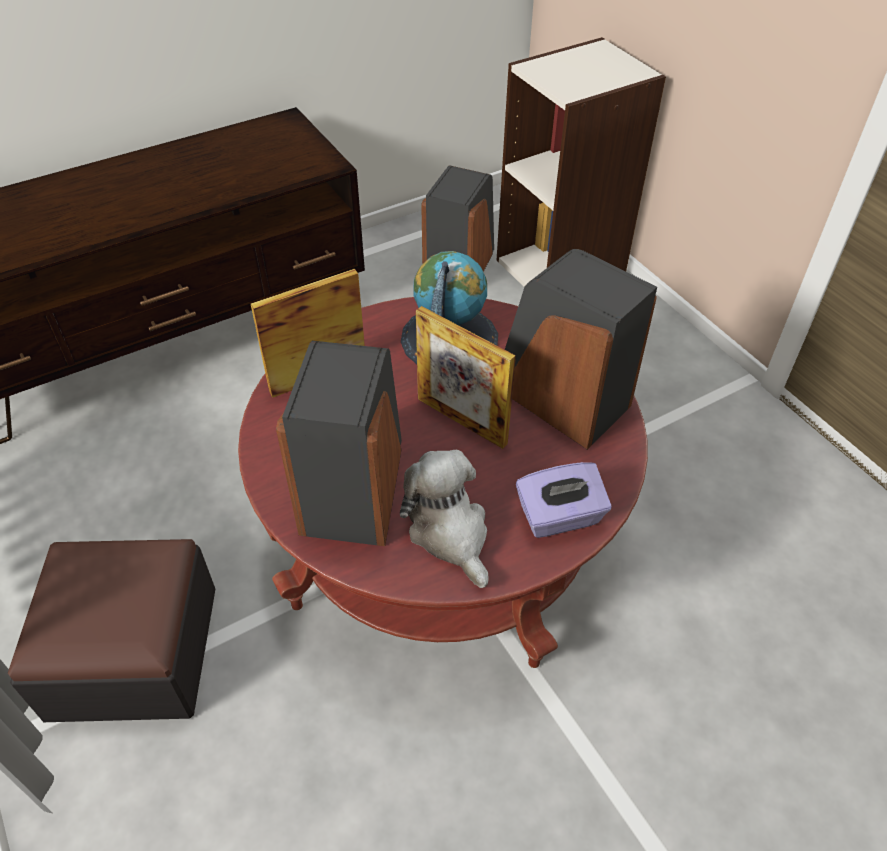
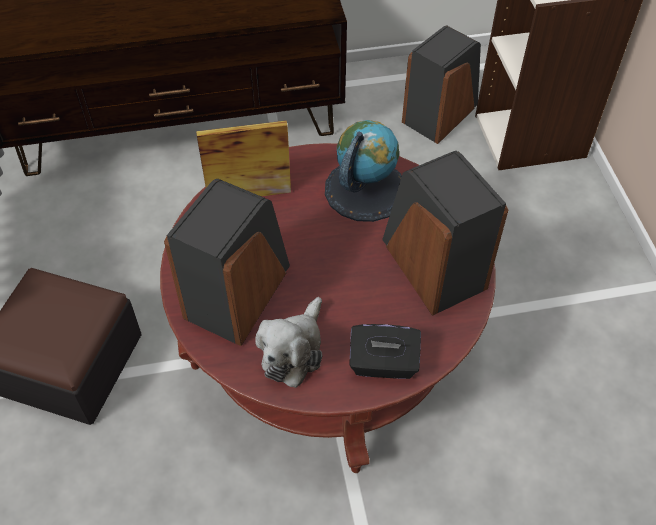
camera: 20 degrees right, 5 degrees up
(450, 533) = (293, 351): plush toy -> plush toy turned 150 degrees counterclockwise
(461, 421) = (343, 262): picture frame -> none
(560, 517) = (383, 364): purple tissue box -> black tissue box

